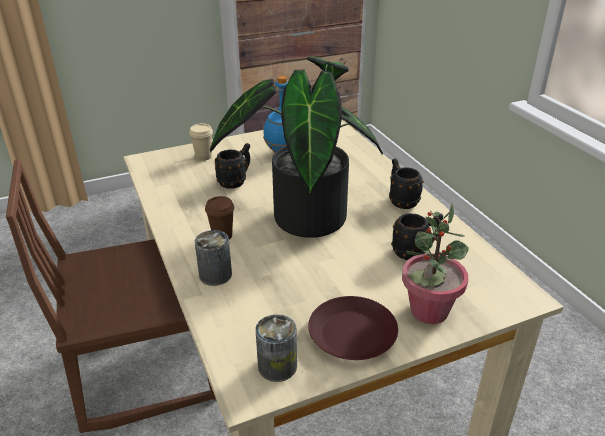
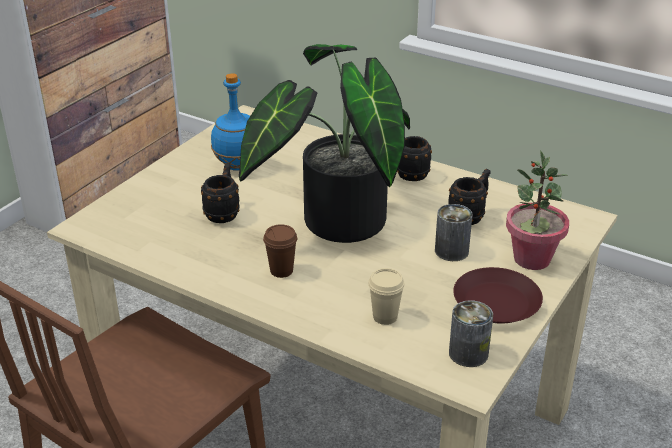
camera: 35 degrees left, 0 degrees up
(203, 157) = (150, 199): beige cup -> beige cup (385, 317)
(215, 275) = (322, 307): can -> can (451, 251)

